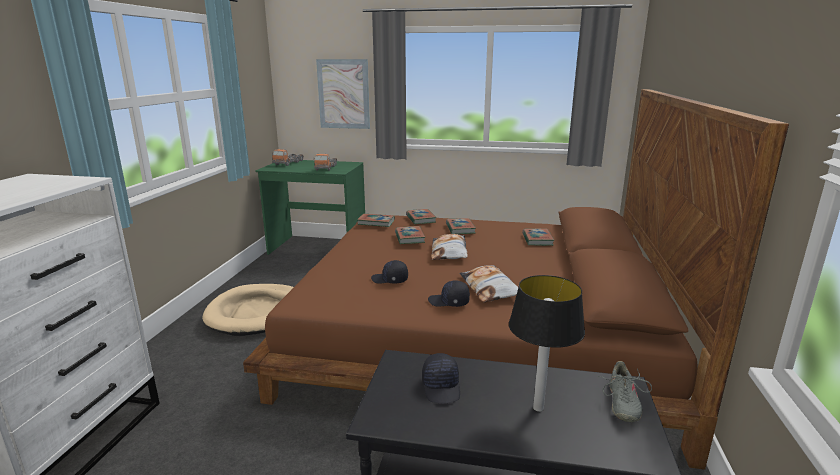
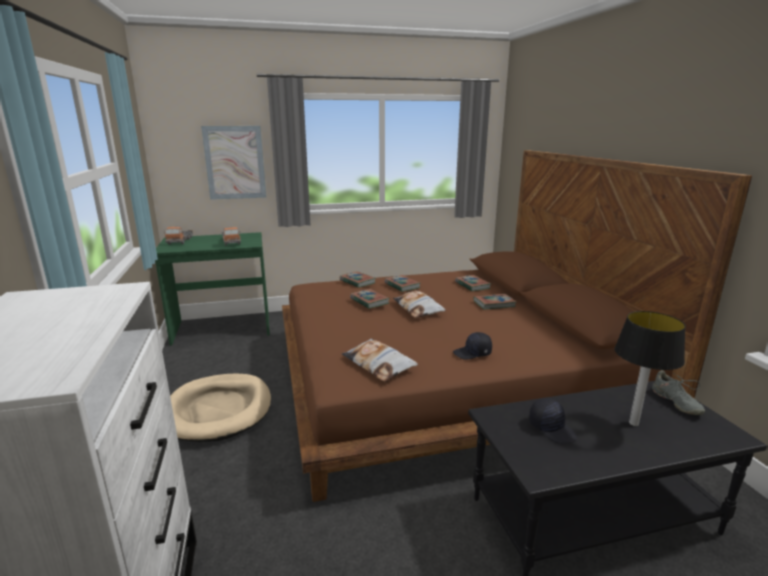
camera: 25 degrees left, 0 degrees up
(376, 222) = (319, 291): book -> book (494, 304)
(390, 280) = (398, 344): black cap -> none
(490, 288) = (488, 334): pillow -> pillow (379, 364)

